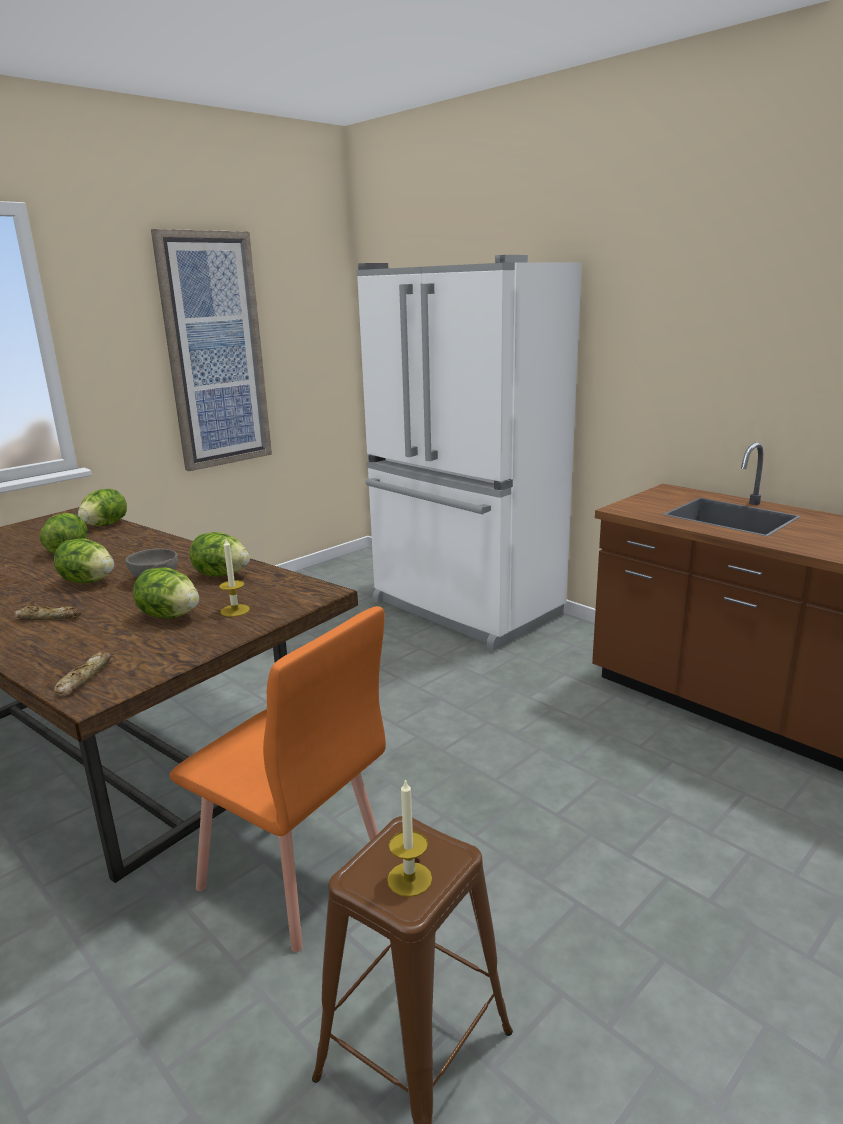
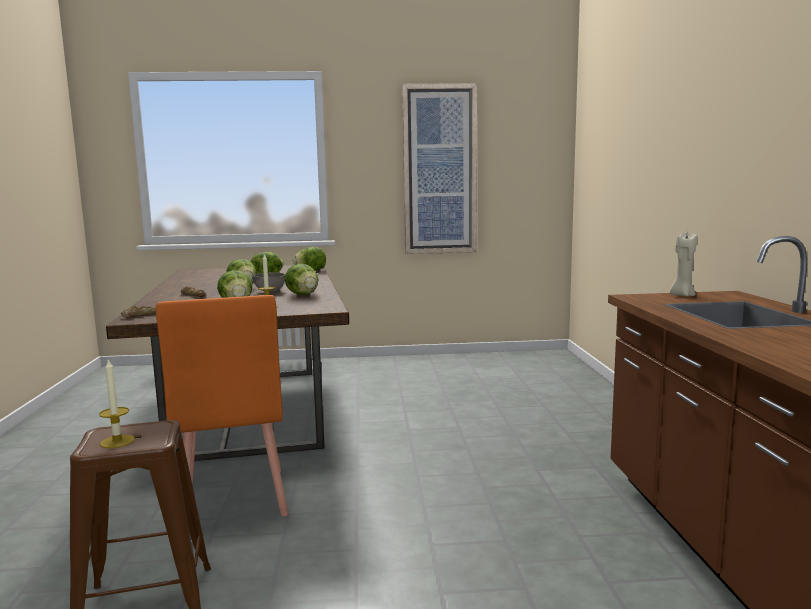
camera: 40 degrees right, 10 degrees down
(464, 609) = (580, 403): white fridge -> none
(647, 499) = (681, 295): none -> beige candle

